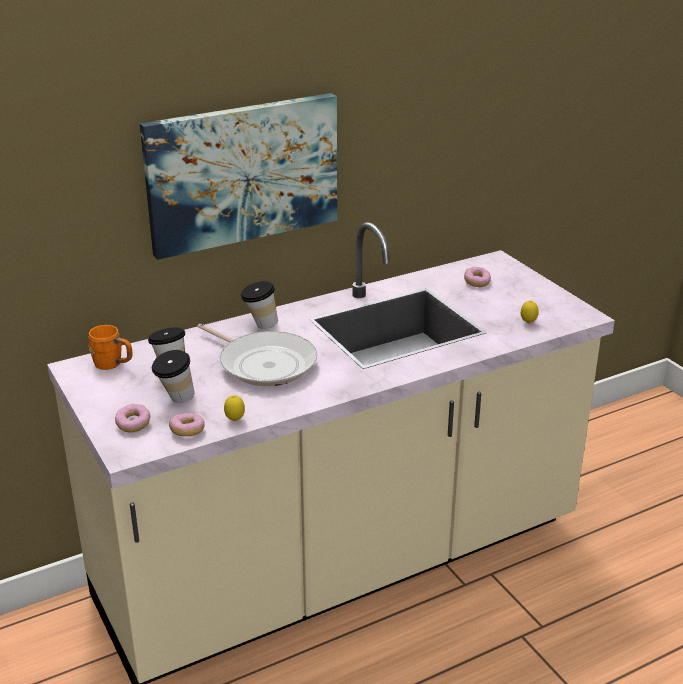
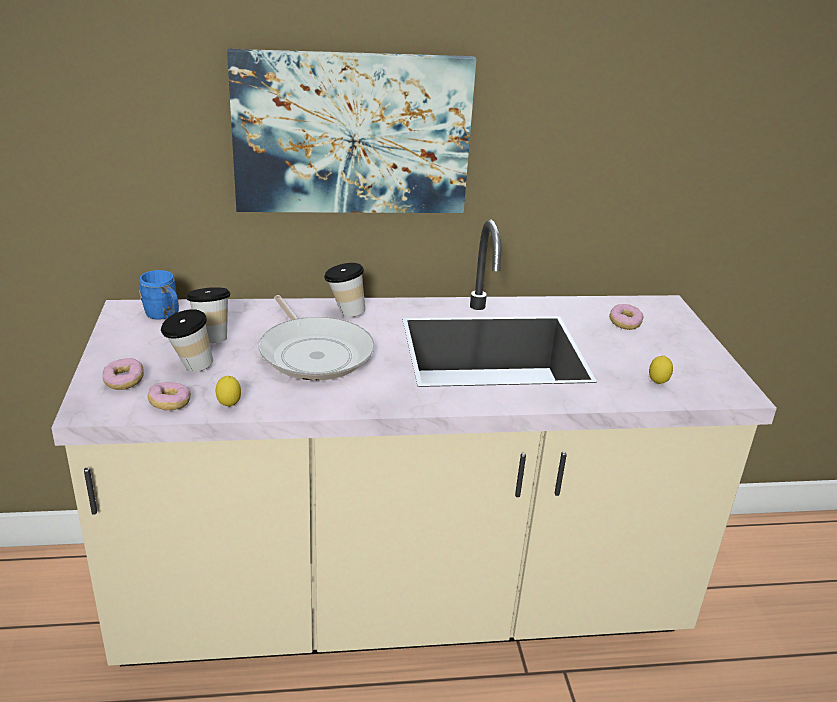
camera: 20 degrees right, 0 degrees up
(113, 365) = (164, 316): orange mug -> blue mug

